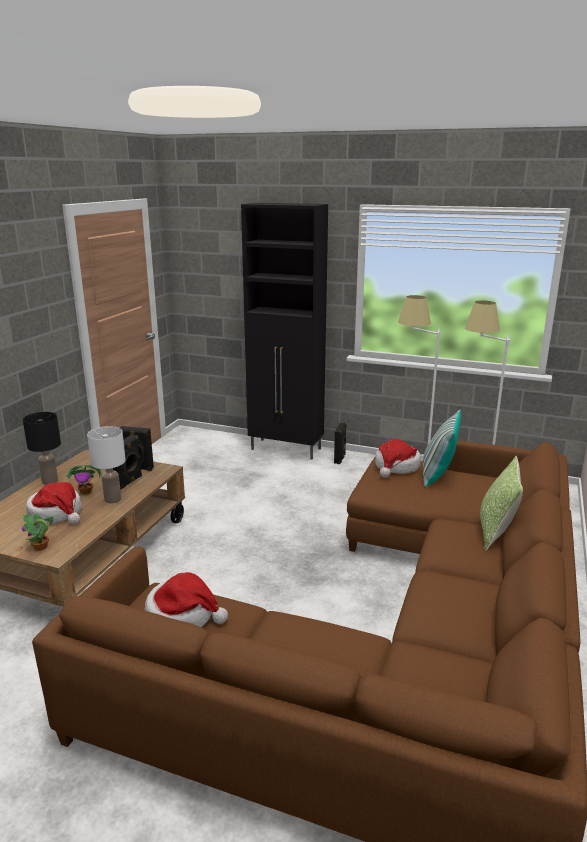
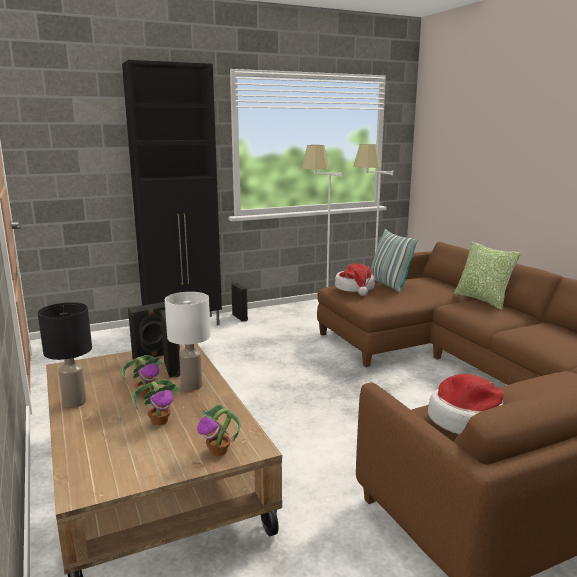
camera: 45 degrees left, 5 degrees down
(56, 513) = (160, 421): hat -> potted plant

